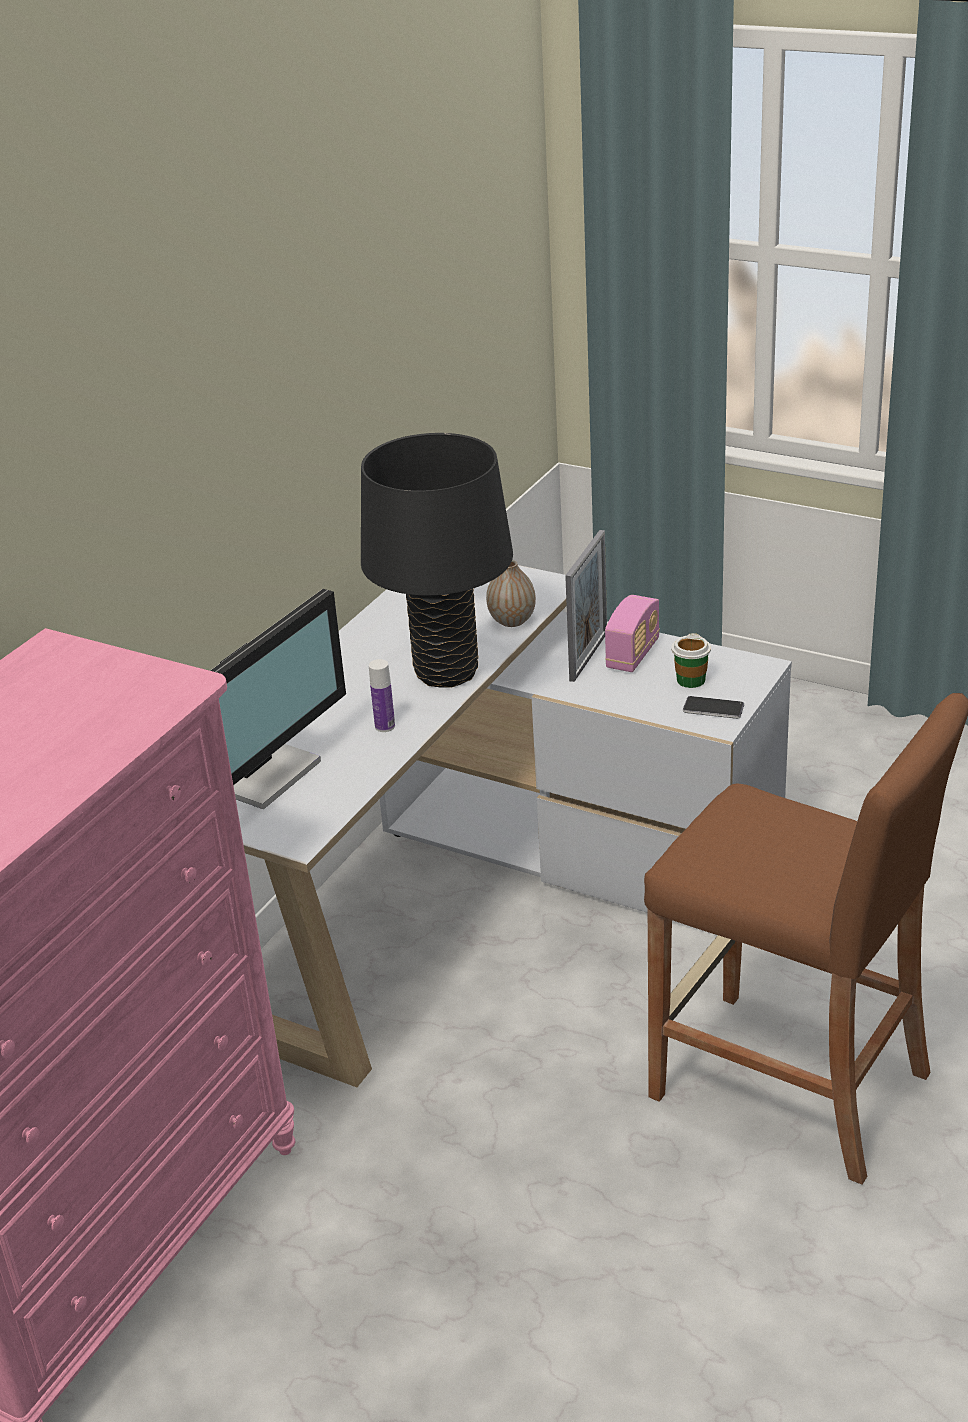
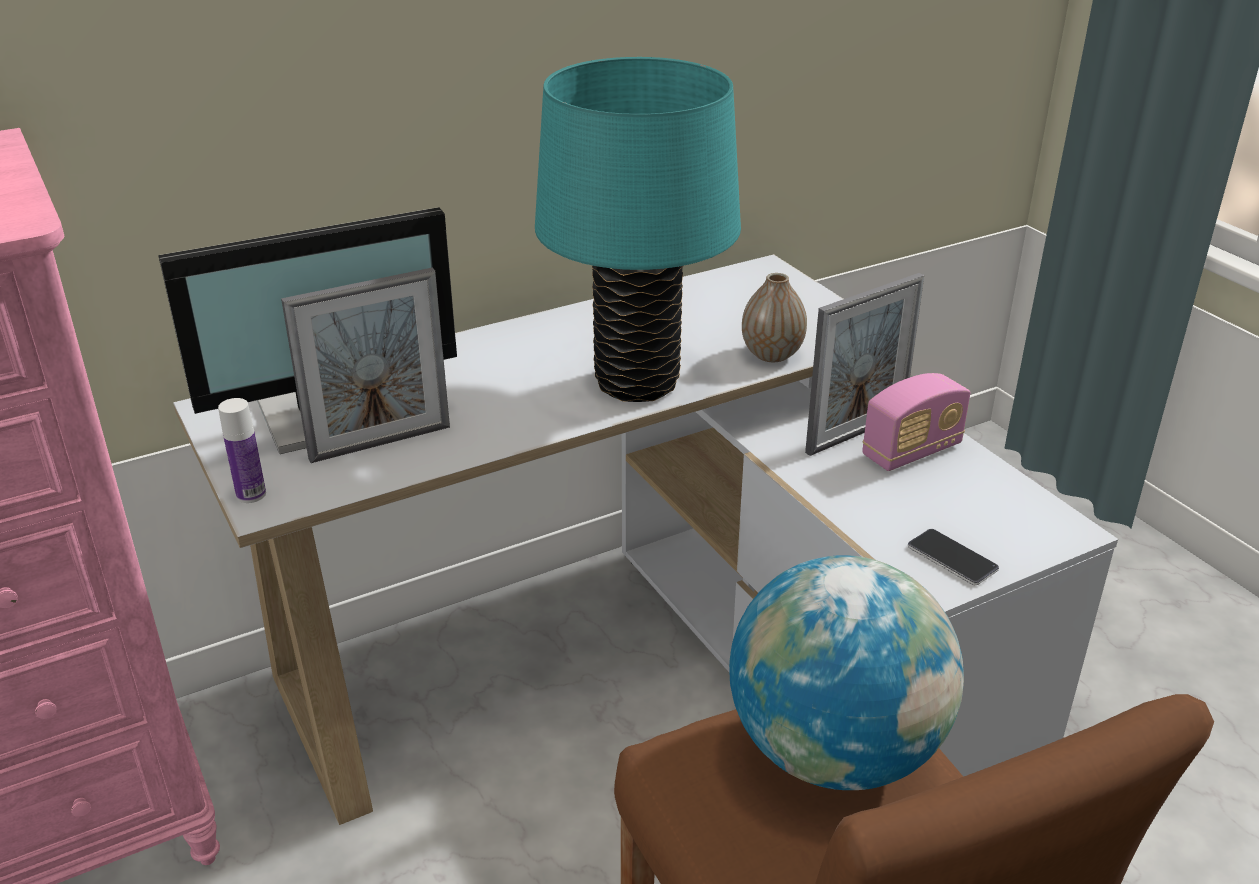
camera: 30 degrees right, 0 degrees up
(323, 775) = (380, 443): none -> picture frame
(385, 726) = (505, 416): bottle -> bottle (251, 494)
(446, 672) = (637, 383): black table lamp -> turquoise table lamp
(691, 680) = (956, 510): cup -> none
(758, 822) = (835, 751): none -> globe

